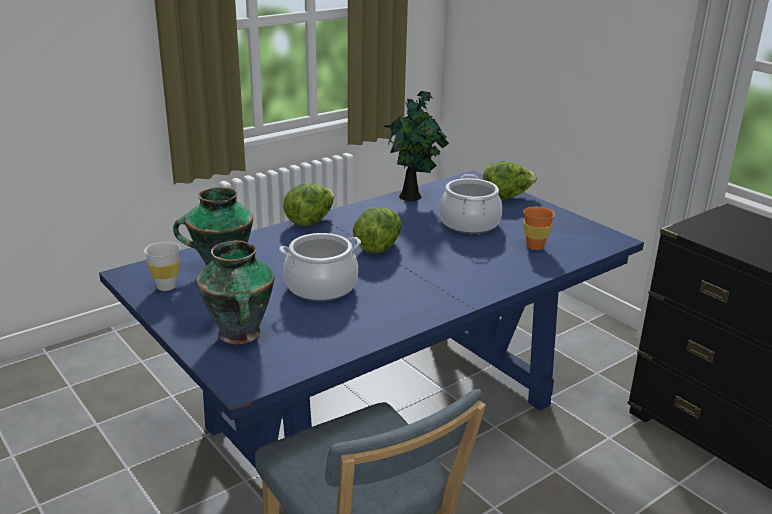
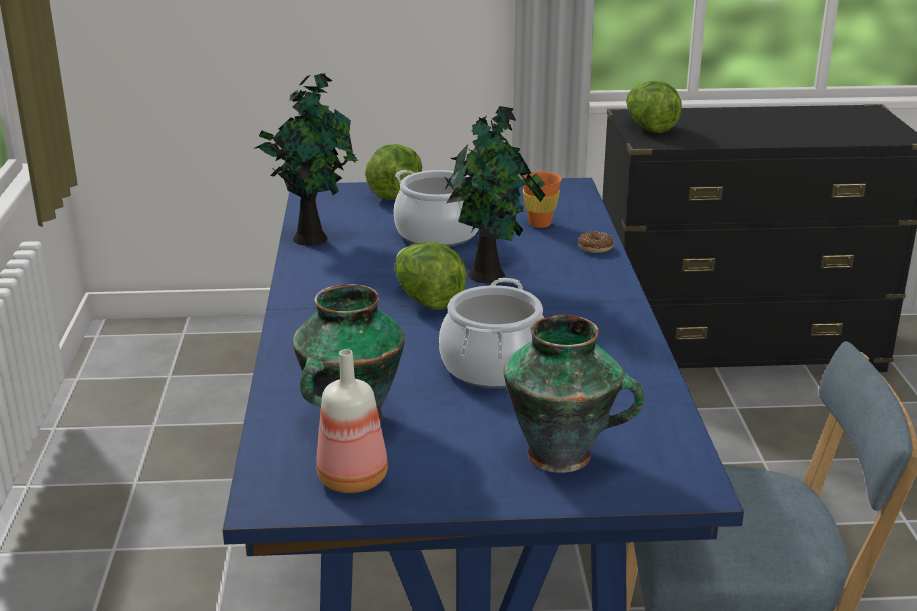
camera: 55 degrees left, 0 degrees up
(166, 286) = (354, 478): white cup -> bottle
(310, 221) = (287, 318): lettuce -> lettuce (649, 128)
(436, 253) = (490, 275): none -> potted plant
(528, 273) = (595, 248): none -> donut

